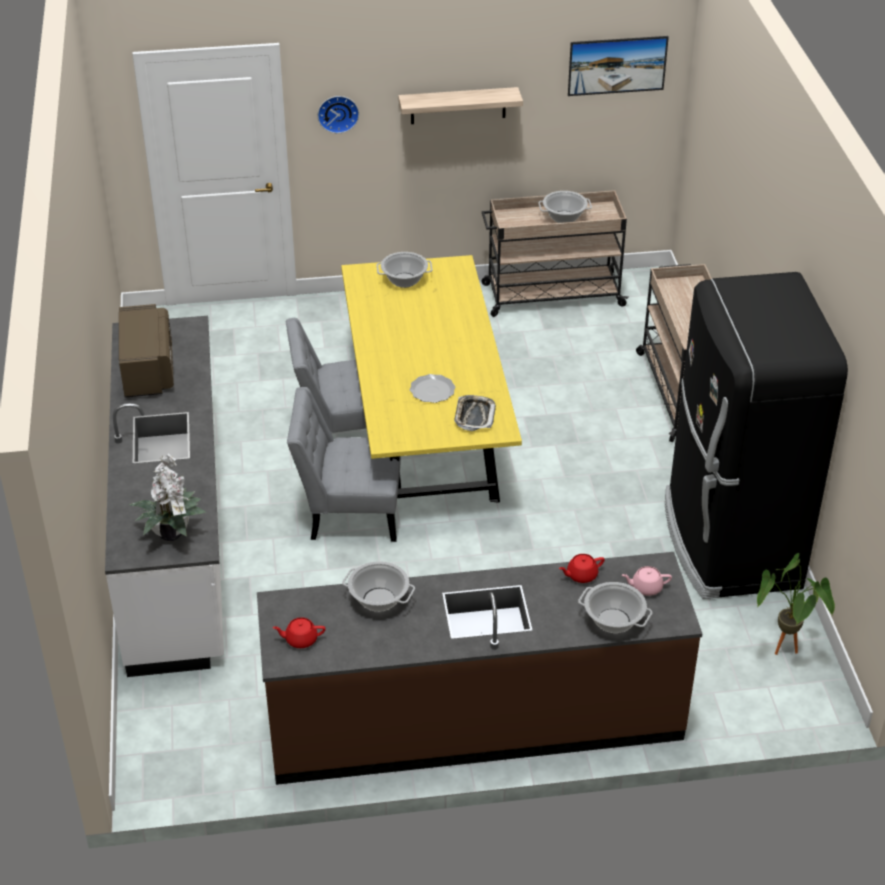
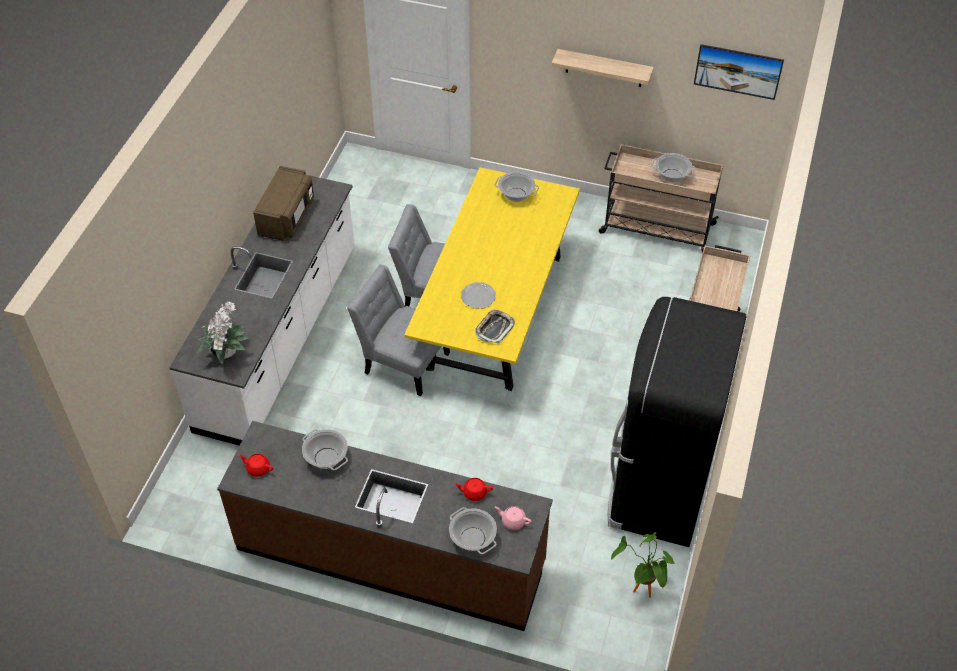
camera: 25 degrees right, 10 degrees up
(338, 113) = (510, 49): wall clock -> none

